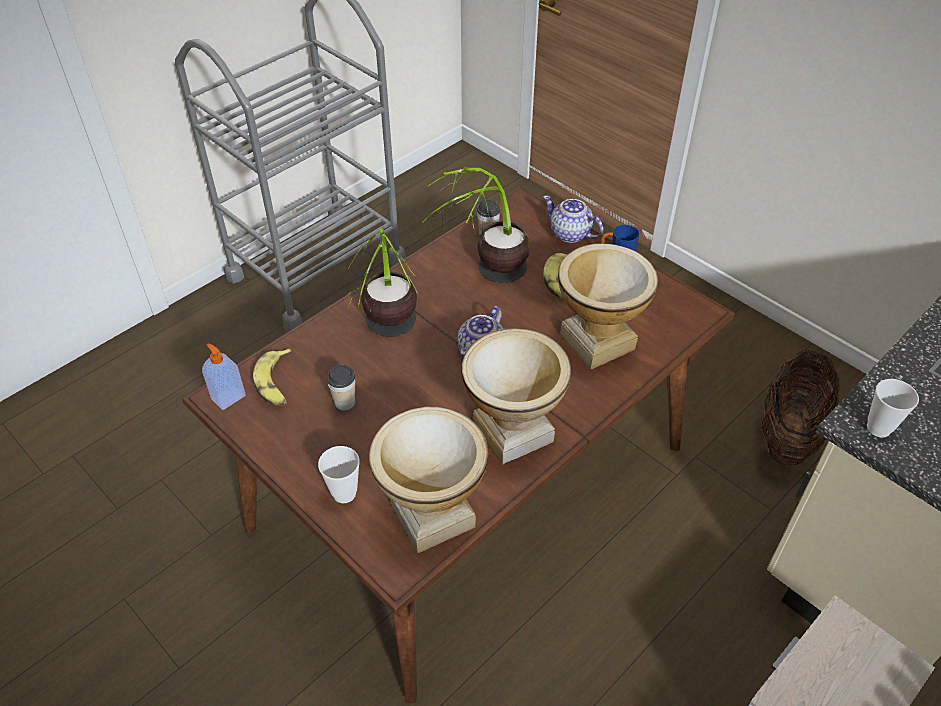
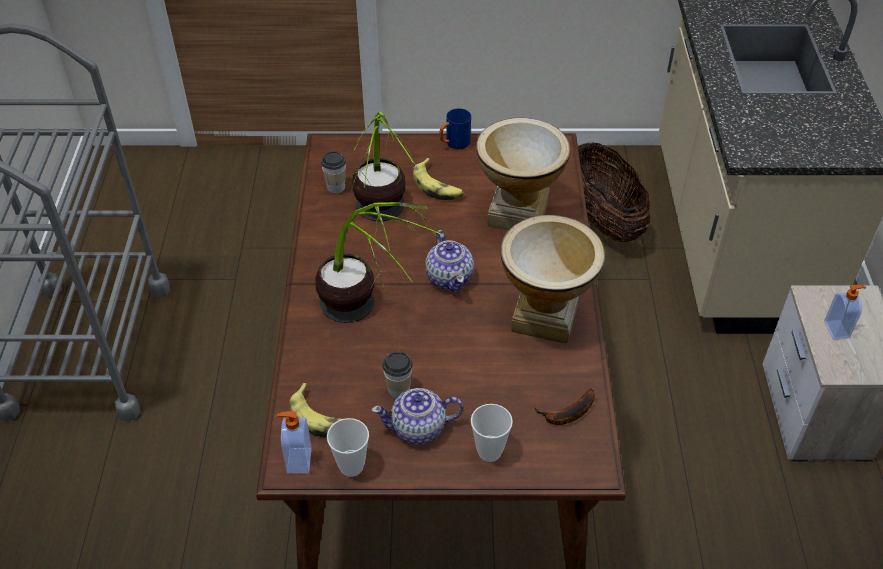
camera: 45 degrees left, 0 degrees up
(432, 515) = (567, 414): vase -> banana
(570, 234) = (398, 146): teapot -> teapot (419, 428)
(832, 670) = (837, 330): none -> soap dispenser
(878, 428) = (760, 146): cup -> cup (351, 466)

